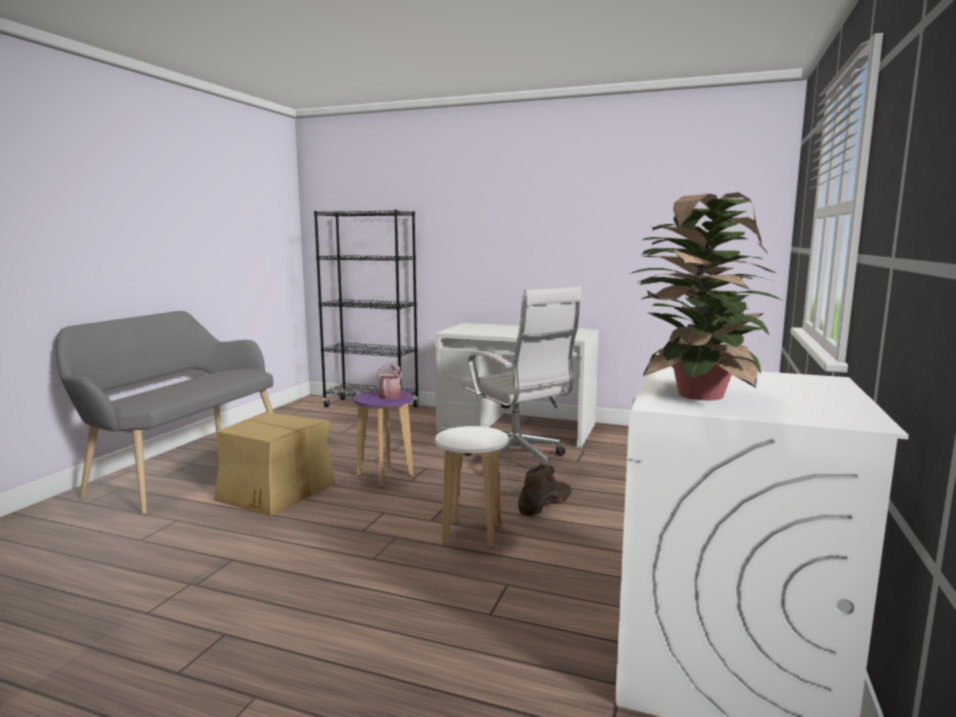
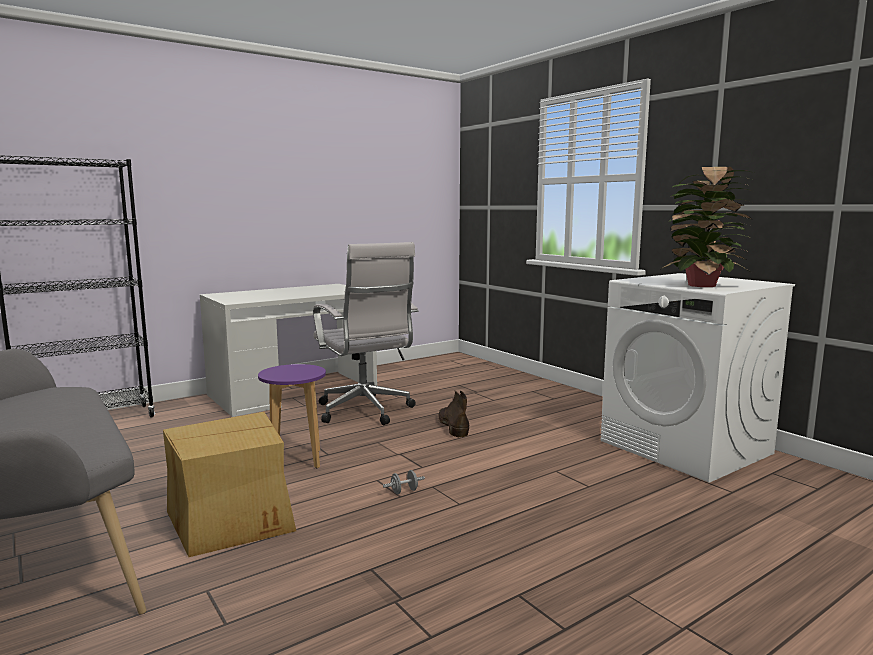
camera: 55 degrees left, 0 degrees up
(373, 529) = (404, 491): none -> grey dumbbell
(390, 395) = (295, 369): watering can -> none
(472, 534) = (467, 460): white stool -> none
(518, 462) = (366, 412): white office chair -> white office chair turned 60 degrees clockwise

